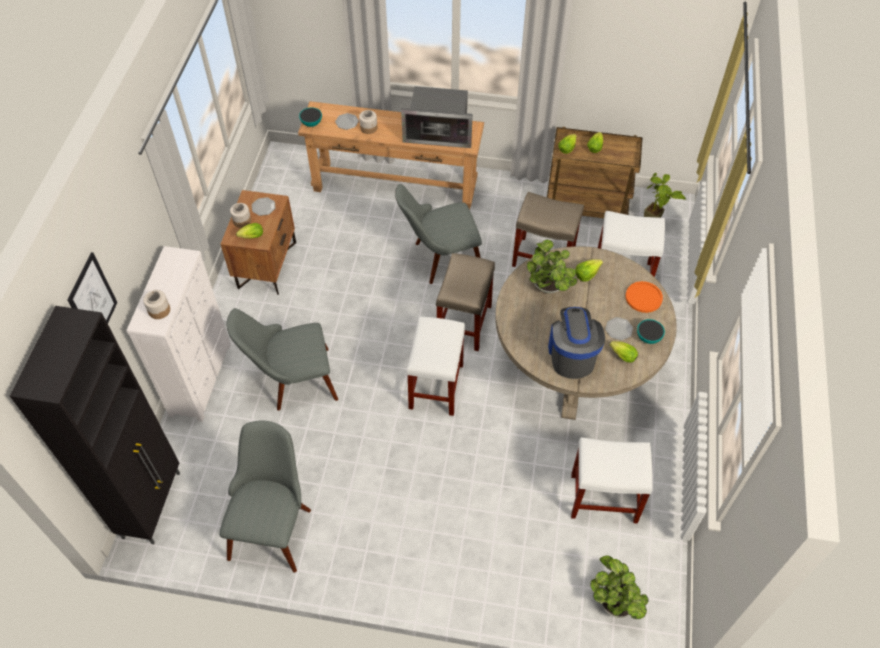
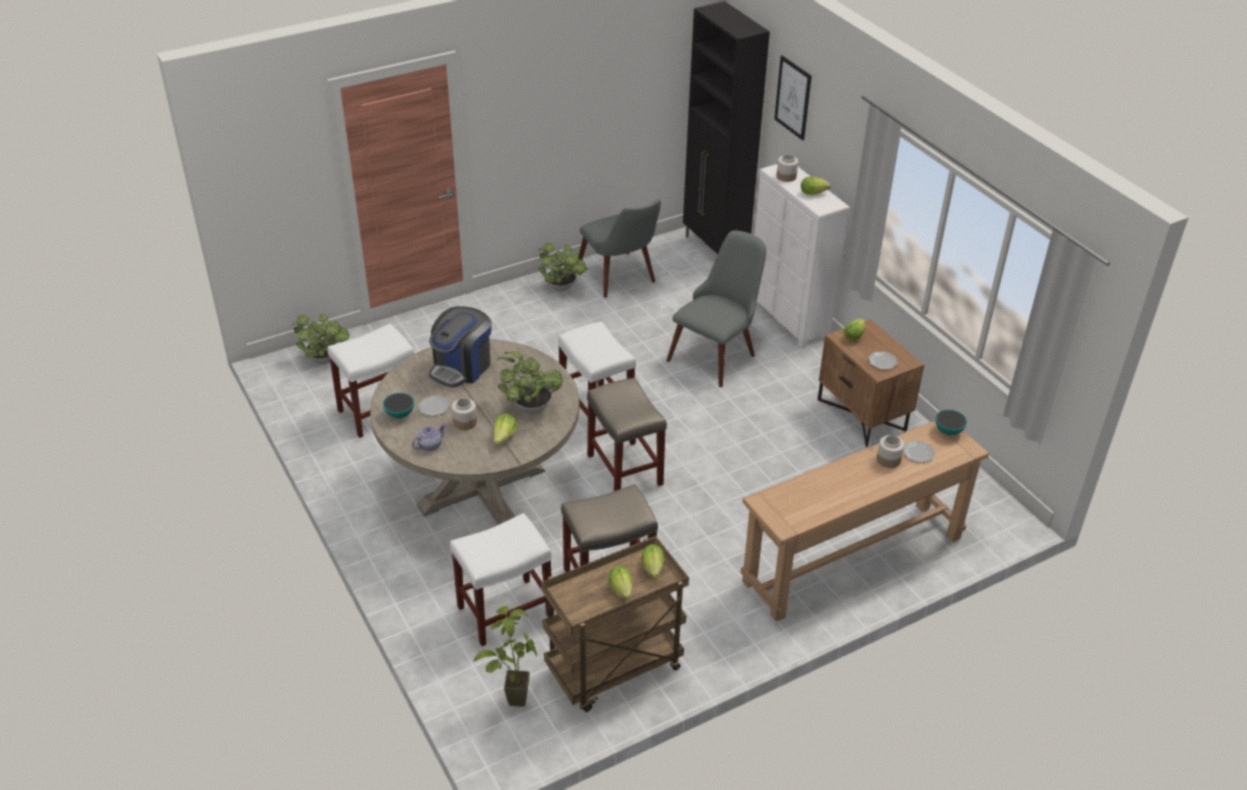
camera: 140 degrees right, 15 degrees down
(242, 221) = (881, 342): jar -> jar (465, 422)
(332, 550) = (563, 288): none -> potted plant
(439, 132) = (812, 498): microwave -> none
(439, 259) = (714, 512): grey chair -> none
(571, 355) = (461, 367): coffee machine -> coffee machine turned 75 degrees clockwise
(621, 355) = (415, 388): lettuce -> lettuce (814, 193)
(643, 297) = (429, 445): orange plate -> teapot

